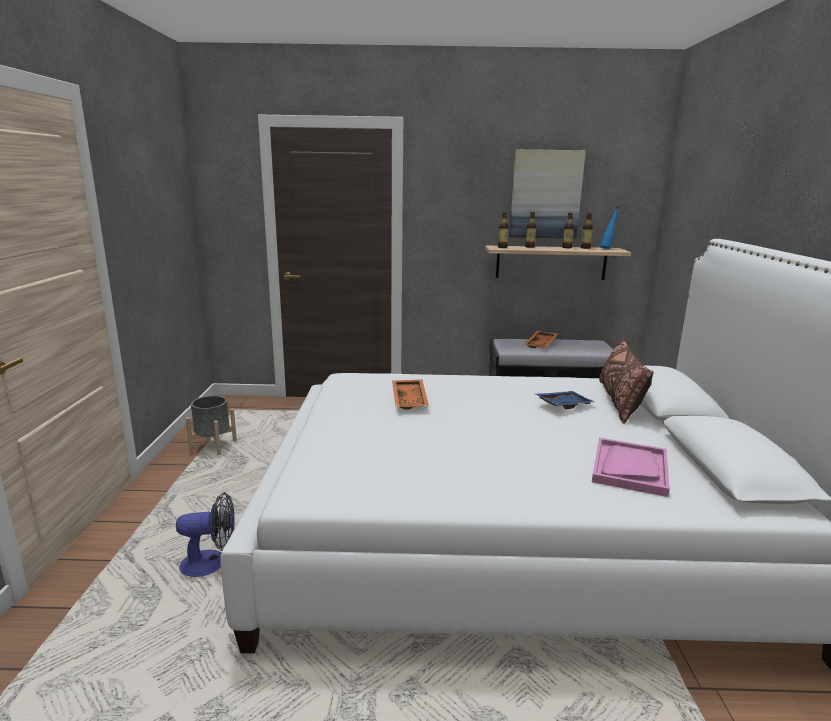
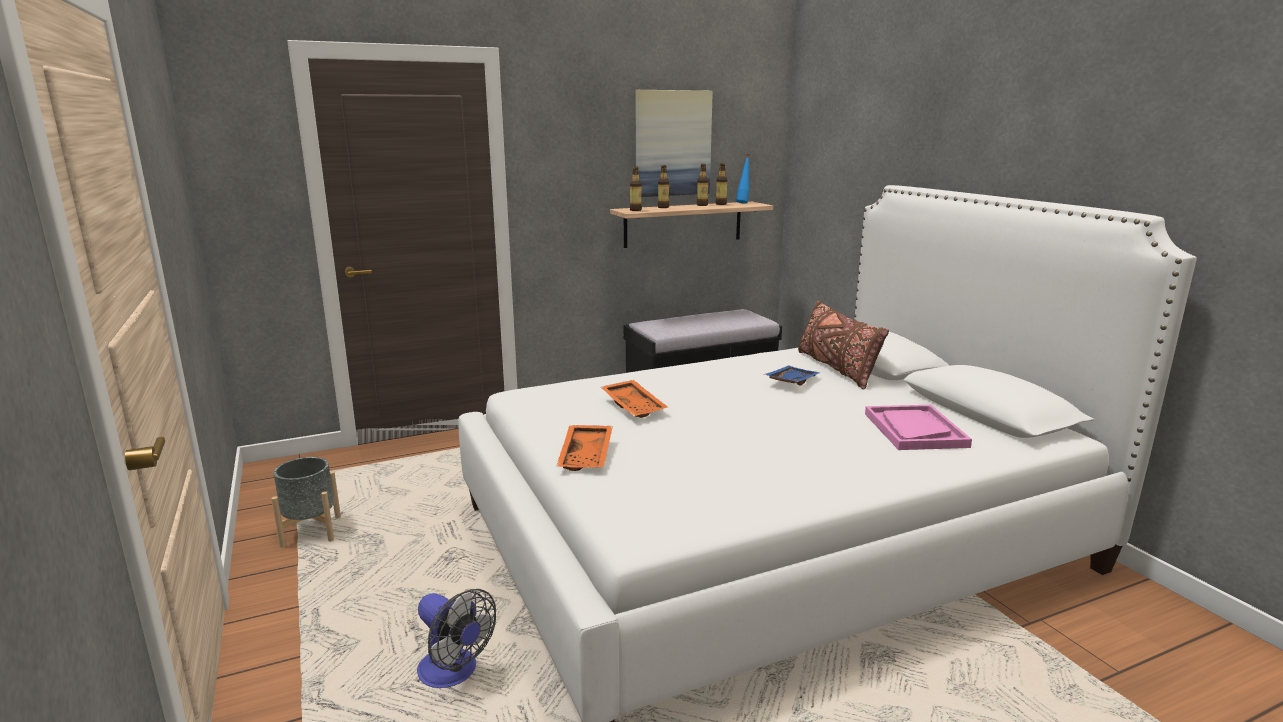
camera: 25 degrees left, 0 degrees up
(211, 562) = (454, 673): fan -> fan turned 75 degrees clockwise
(541, 344) = (691, 322): orange tray -> orange tray (587, 456)

